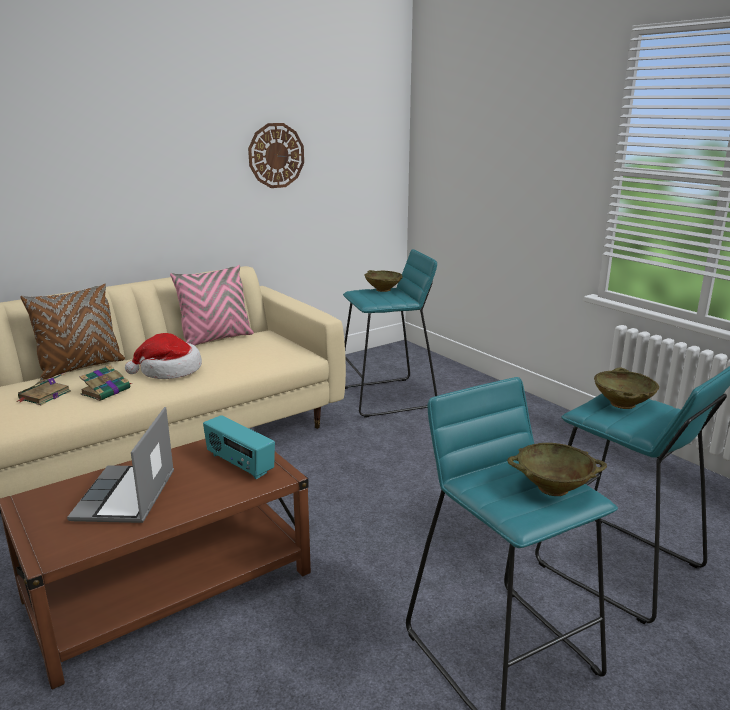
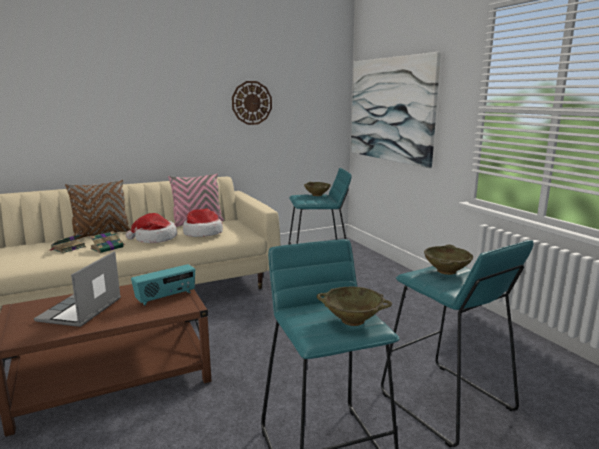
camera: 10 degrees right, 5 degrees down
(235, 356) = (202, 233): none -> hat
(239, 464) = (166, 297): radio -> radio turned 90 degrees counterclockwise
(475, 163) = (390, 109): none -> picture

